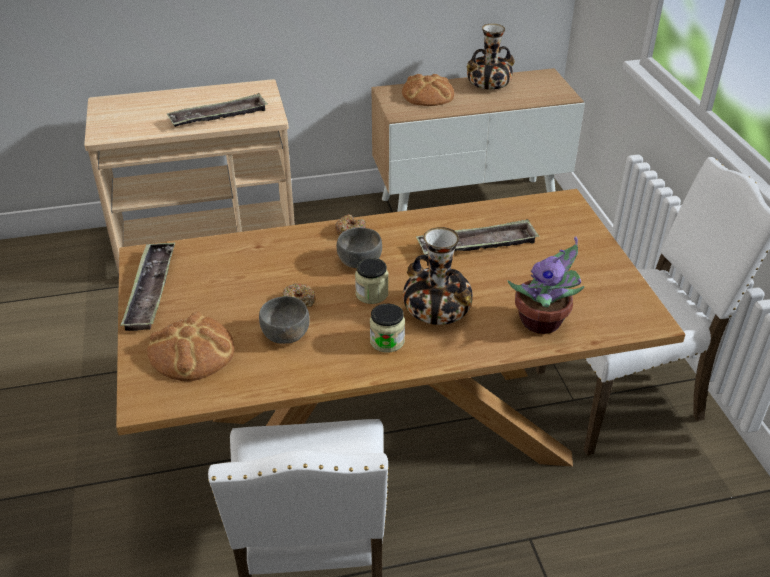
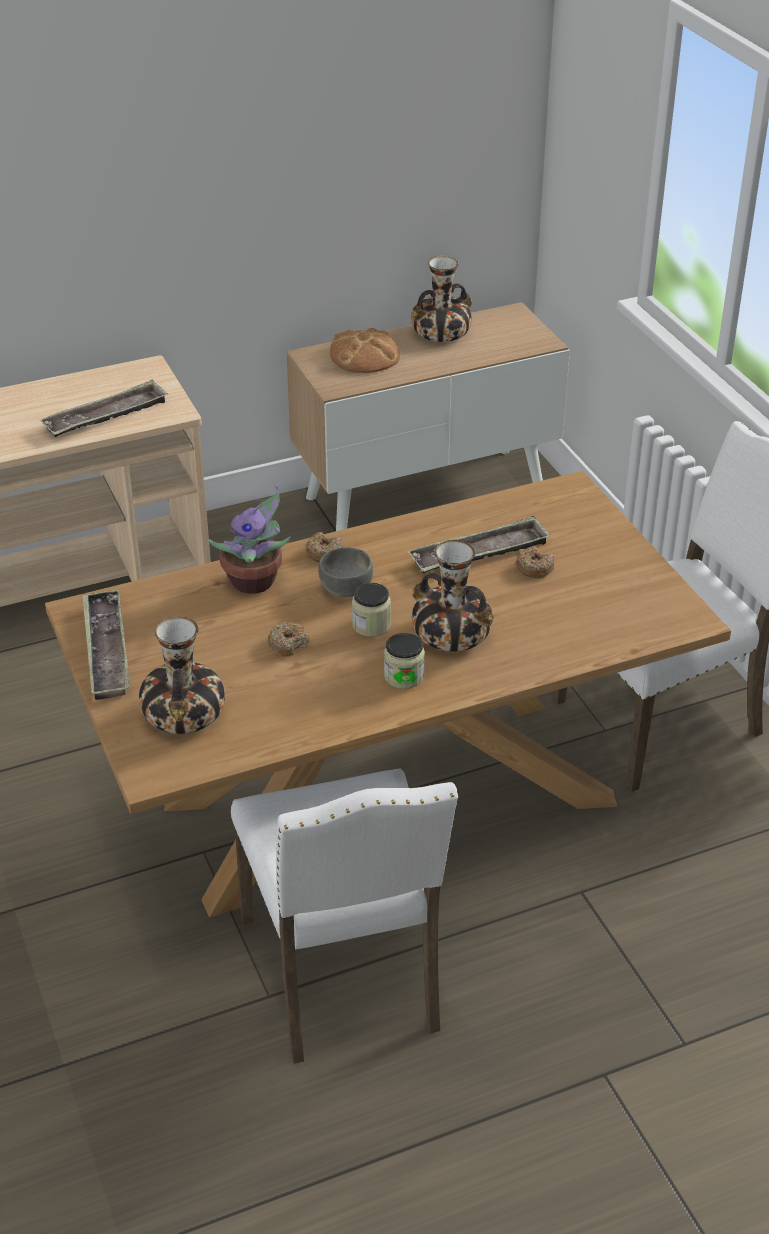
camera: 10 degrees left, 0 degrees up
(192, 351) = (184, 713): bread -> vase
(286, 334) = (286, 682): grey bowl -> none
(520, 261) = (534, 568): none -> donut
(543, 322) = (574, 635): potted plant -> potted plant (255, 582)

